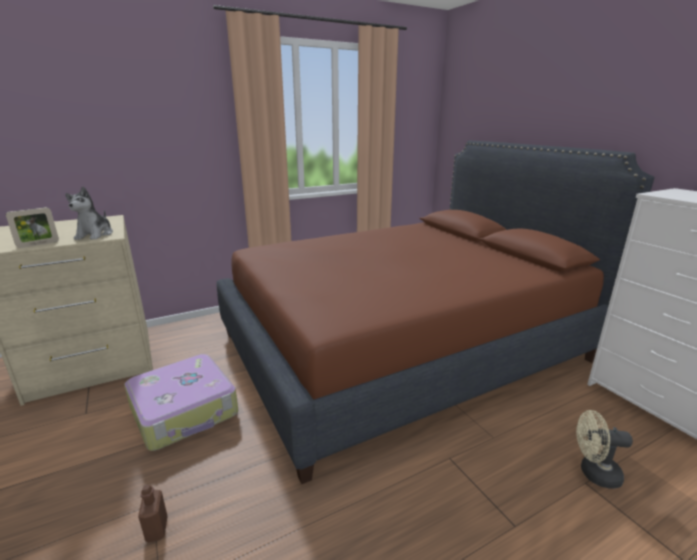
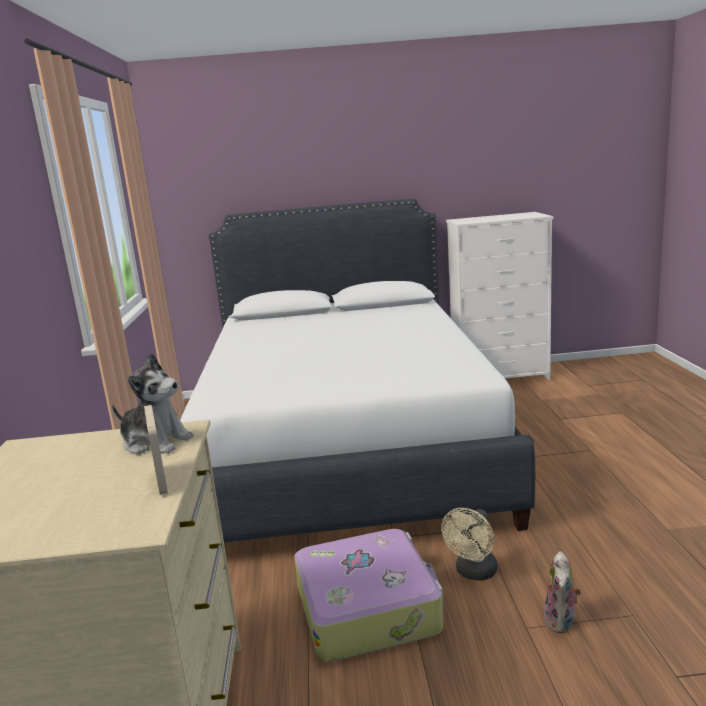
camera: 65 degrees left, 5 degrees down
(157, 529) = (562, 622): brown bottle -> plush toy
(403, 347) = (347, 445): brown bed -> white bed
(593, 473) = (552, 414): beige fan -> beige fan (474, 573)

